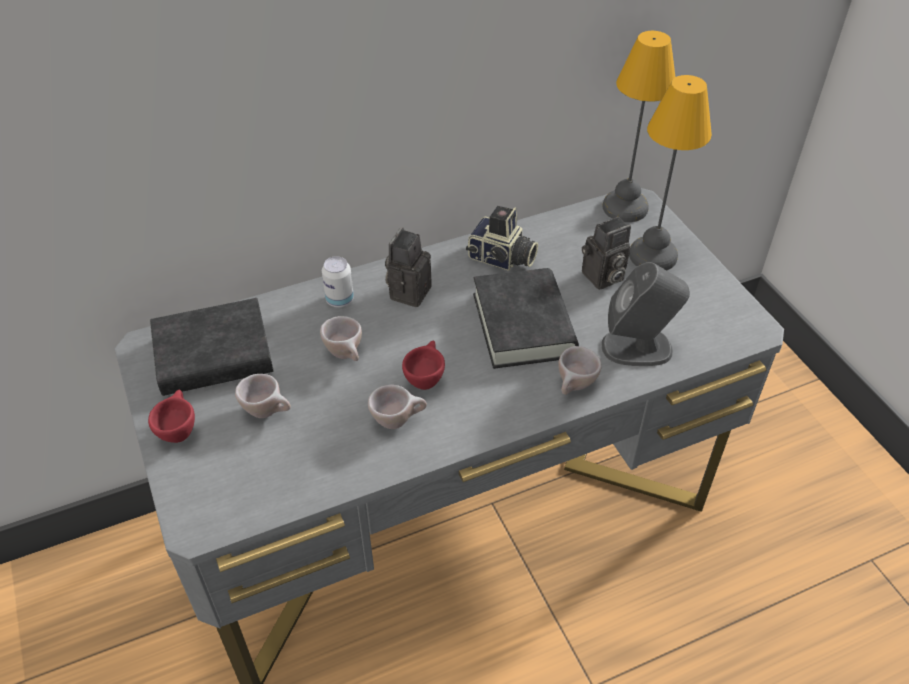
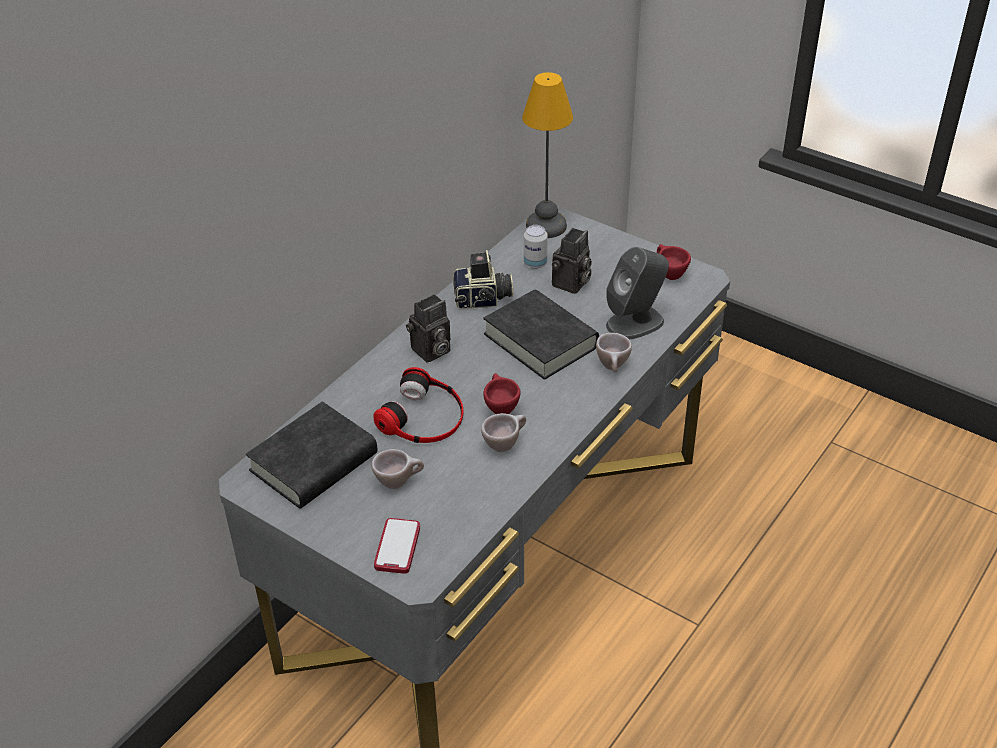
camera: 30 degrees left, 5 degrees down
(179, 430) = (338, 526): red cup -> red cup (668, 274)
(208, 480) = (397, 547): none -> phone
(340, 300) = (380, 381): can -> can (535, 263)
(347, 355) = (424, 417): beige cup -> headphones
(408, 291) = (430, 352): camera -> camera turned 120 degrees counterclockwise
(651, 256) = (594, 255): table lamp -> none

